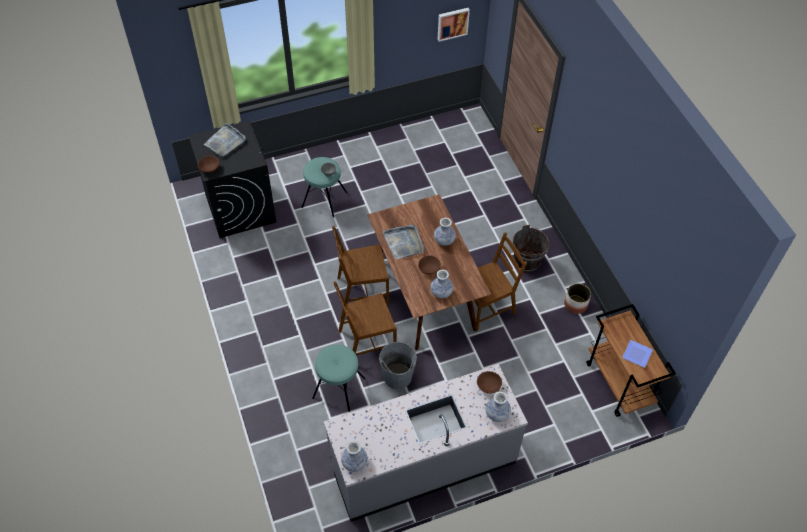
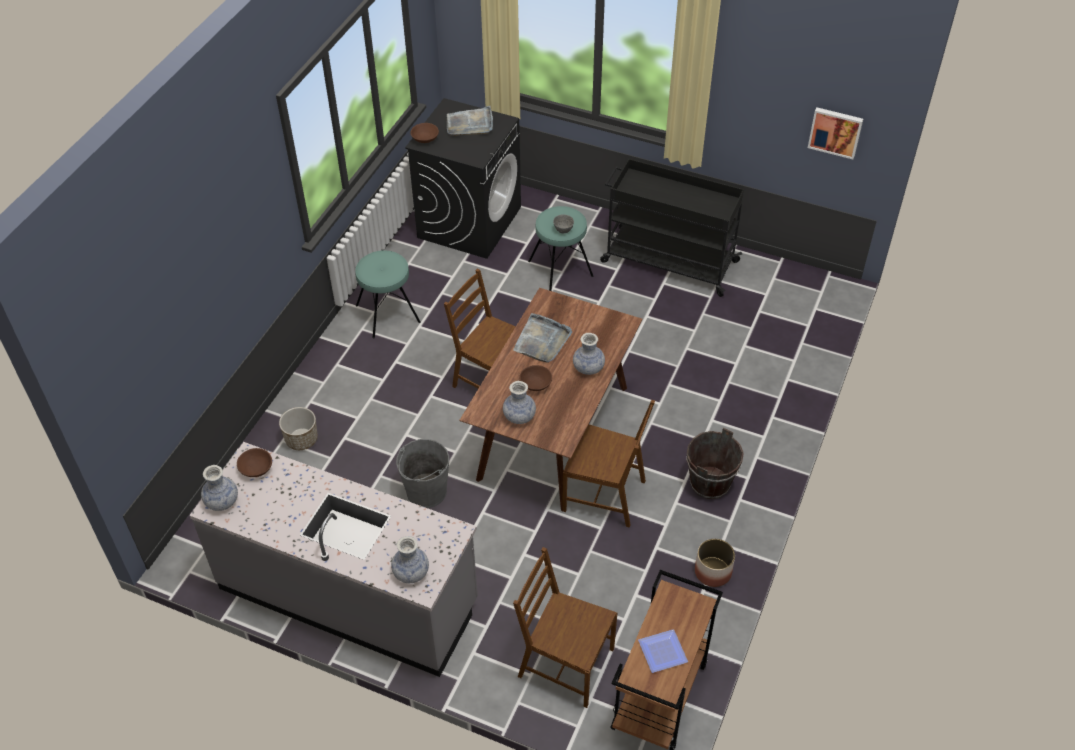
camera: 45 degrees right, 5 degrees down
(295, 404) = (302, 439): none -> planter
(338, 388) = (358, 457): turquoise stool -> turquoise stool (387, 314)
(366, 341) = (437, 433): brown chair -> brown chair (564, 663)
(376, 156) = (668, 261): none -> black cart
(488, 386) = (437, 538): brown bowl -> brown bowl (256, 469)

